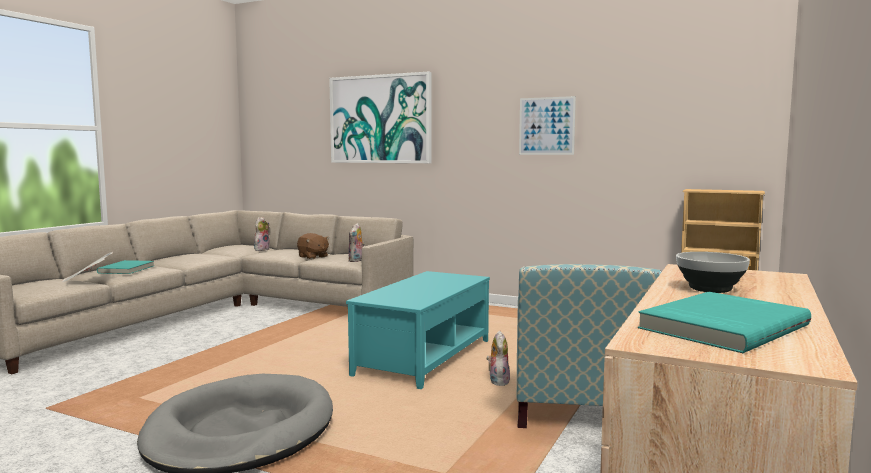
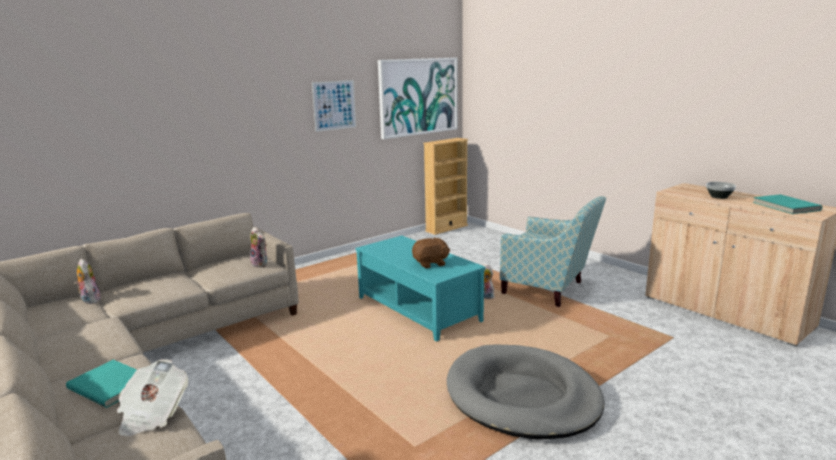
camera: 65 degrees left, 10 degrees up
(313, 257) = (199, 279): brown plush toy -> brown plush toy (430, 264)
(380, 119) = (163, 108): picture -> picture (418, 96)

